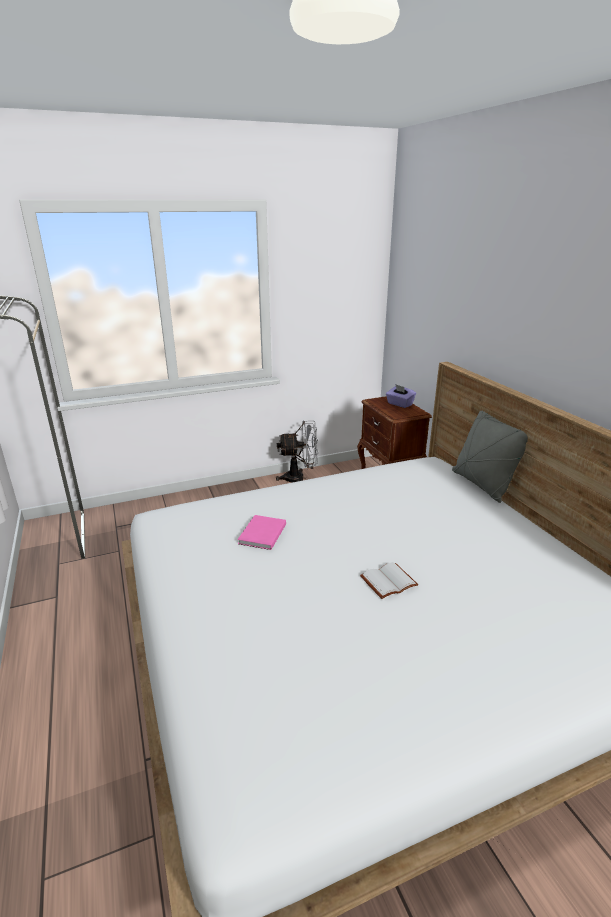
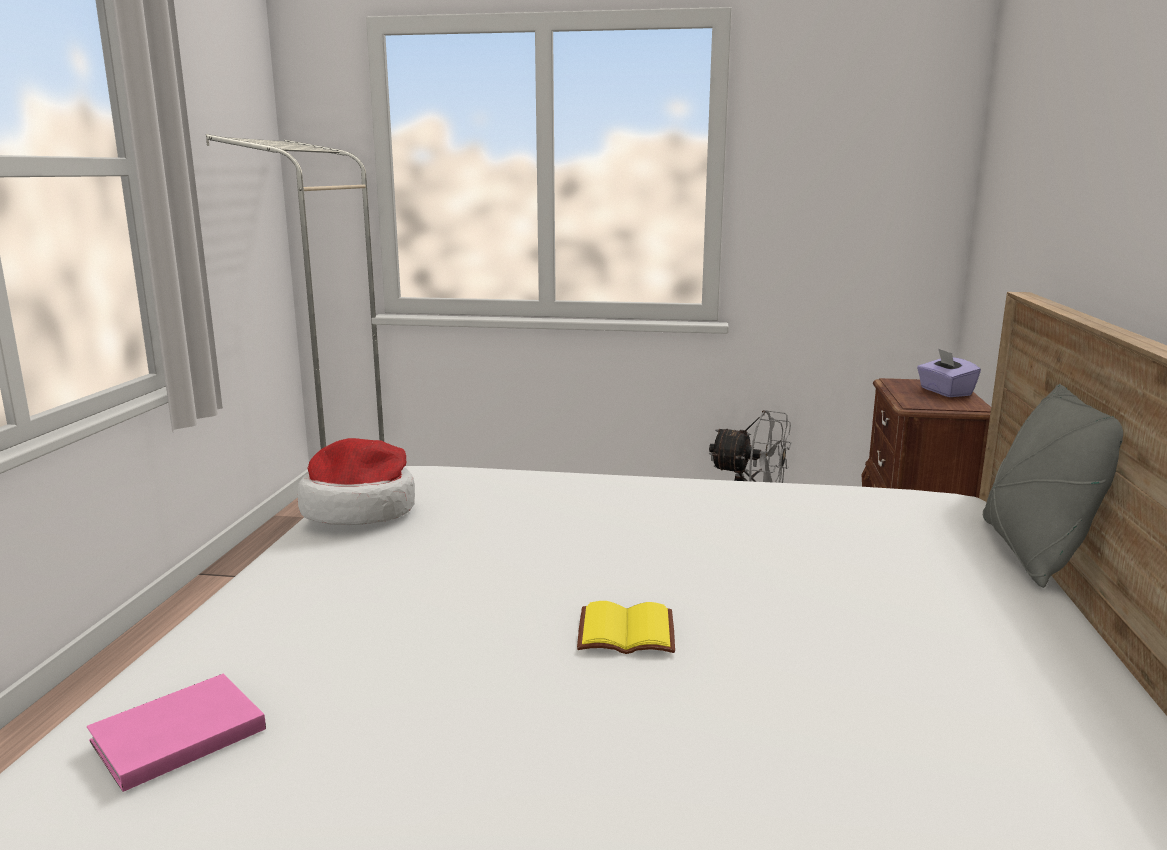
camera: 30 degrees right, 10 degrees down
(182, 550) = (360, 509): none -> hat
(261, 534) = (495, 519): pink book -> pink book (173, 735)
(388, 582) = (624, 634): white book -> yellow book

